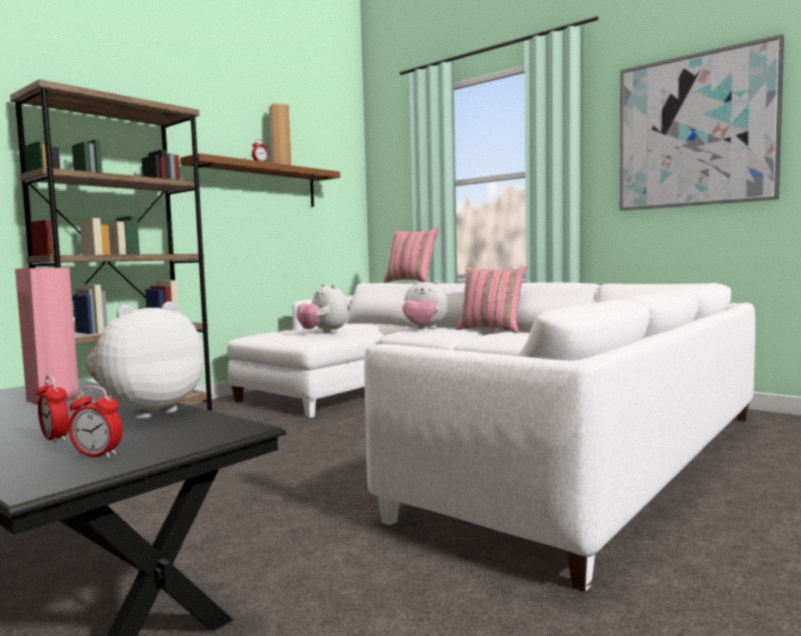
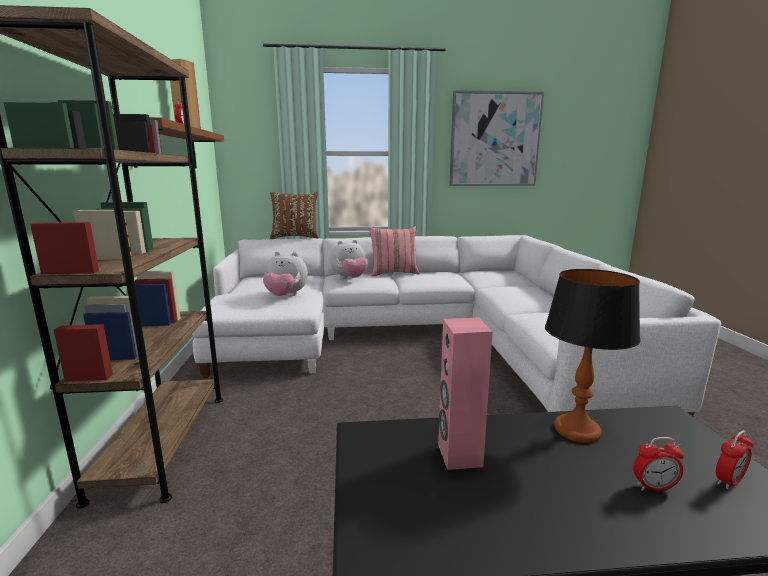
camera: 45 degrees left, 10 degrees up
(147, 412) = (577, 430): plush toy -> table lamp
(411, 282) = (295, 237): pink pillow -> brown pillow

